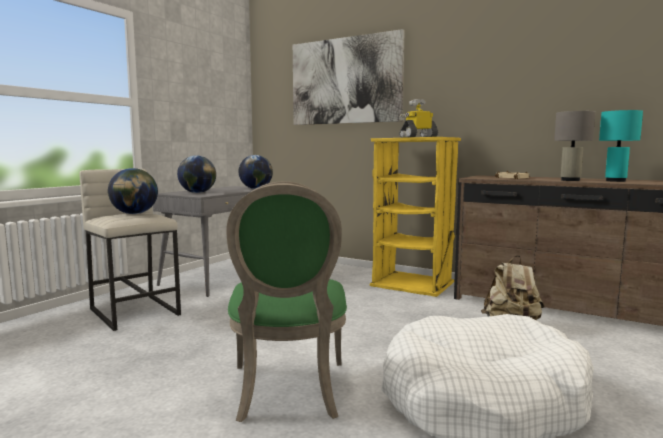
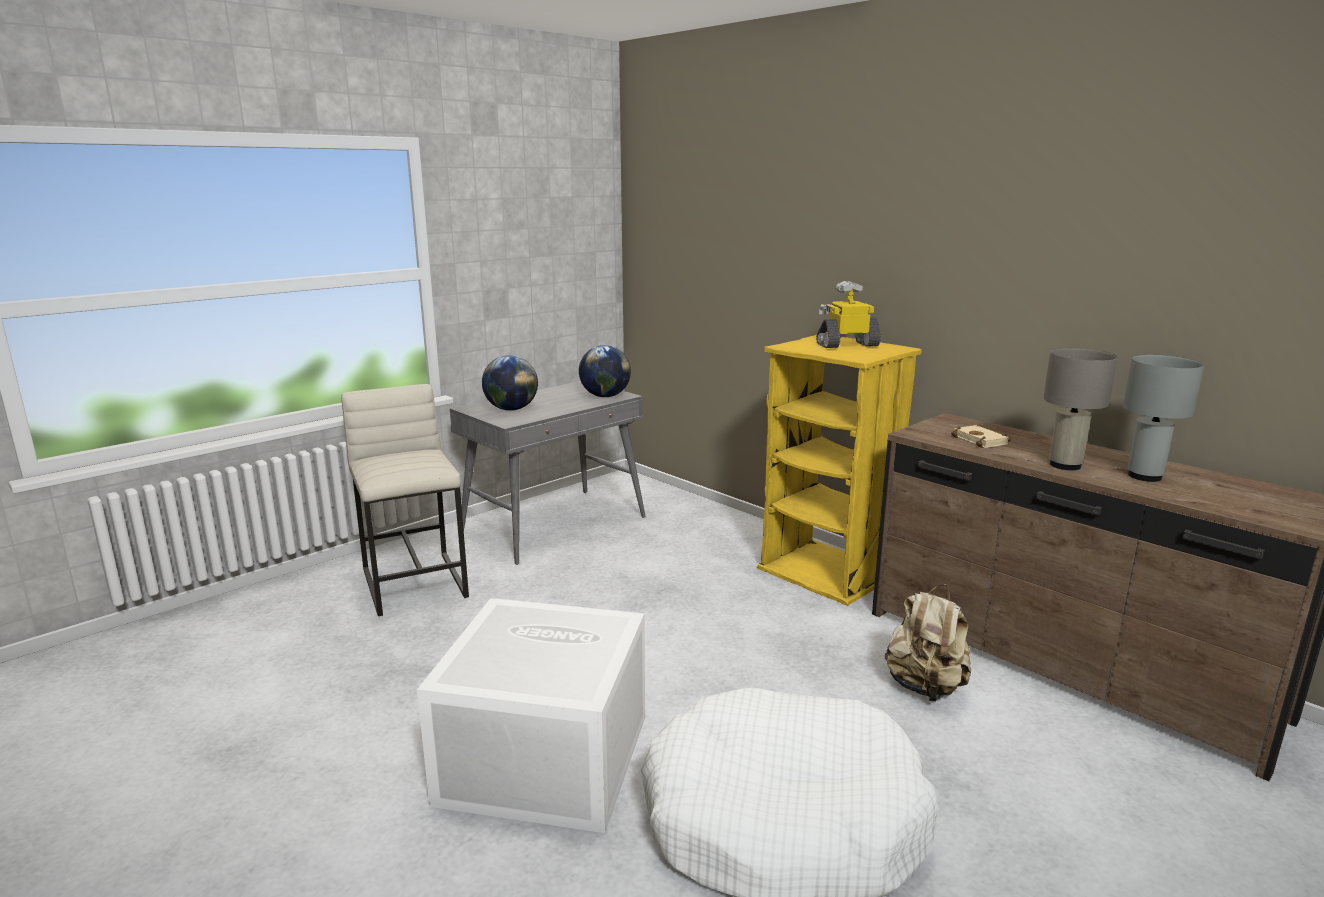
camera: 15 degrees right, 10 degrees up
(134, 214) = (407, 460): globe -> none
(288, 392) = (541, 760): green chair -> white storage box
(345, 81) = (756, 223): picture -> none
(615, 181) = (1145, 476): turquoise table lamp -> grey table lamp

